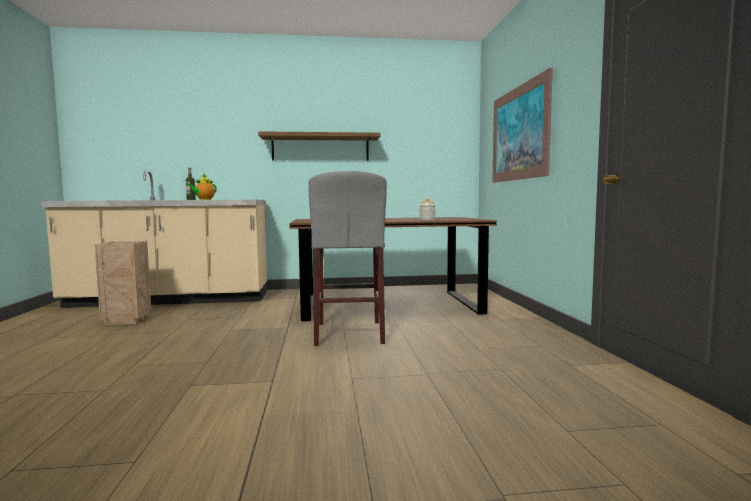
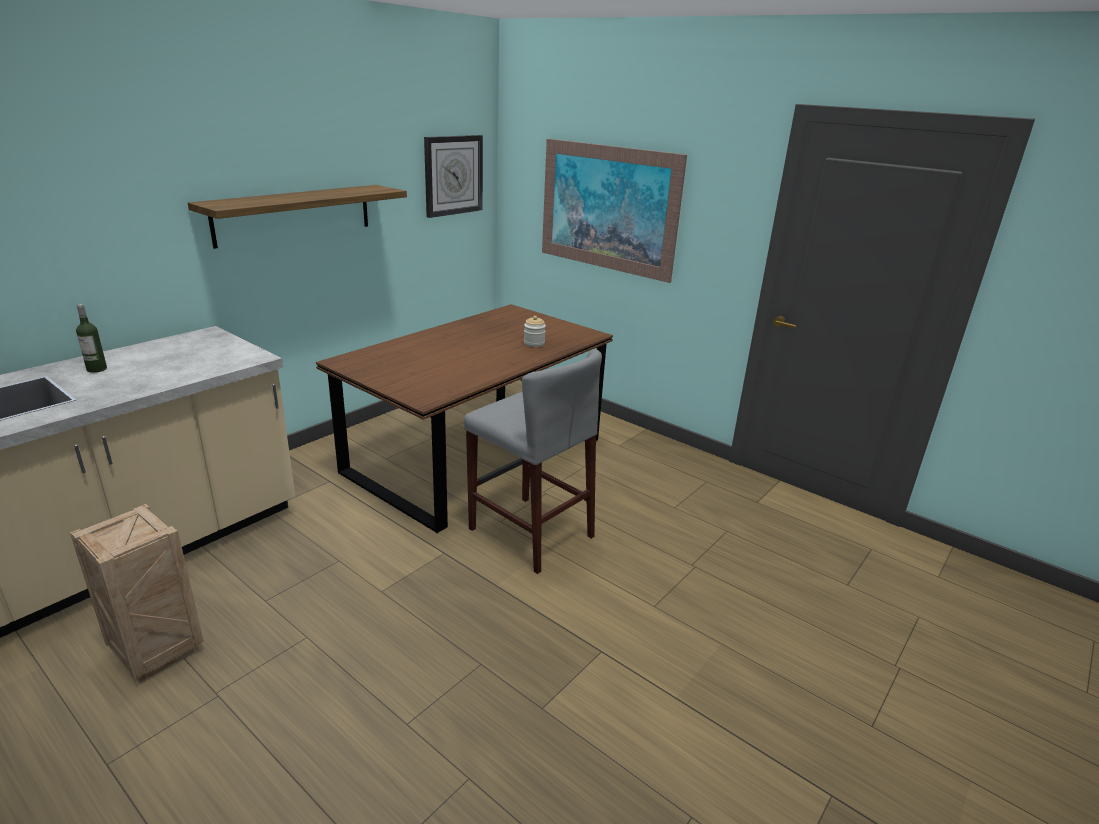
camera: 45 degrees left, 20 degrees up
(203, 199) = (177, 378): teapot -> none
(438, 136) = (453, 175): none -> wall clock

